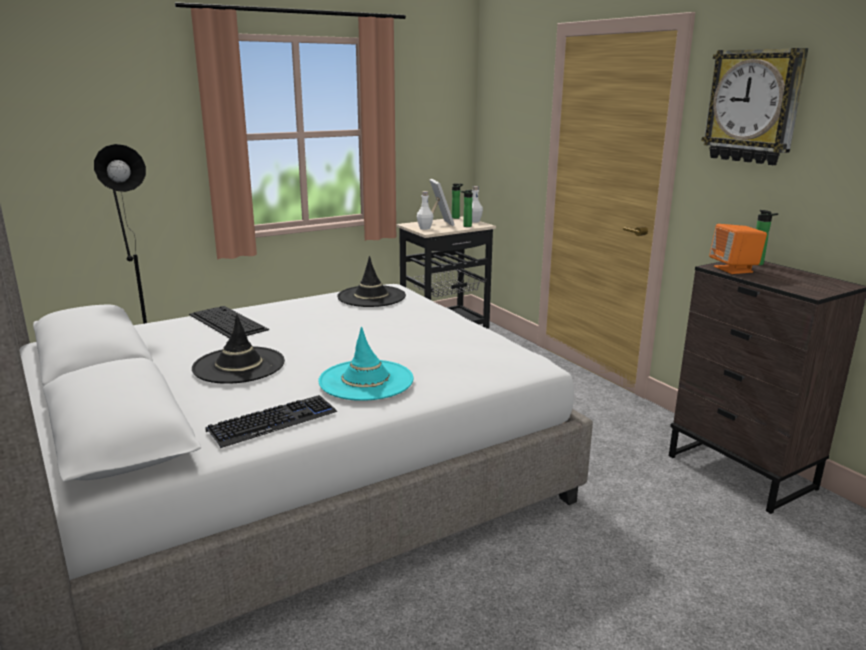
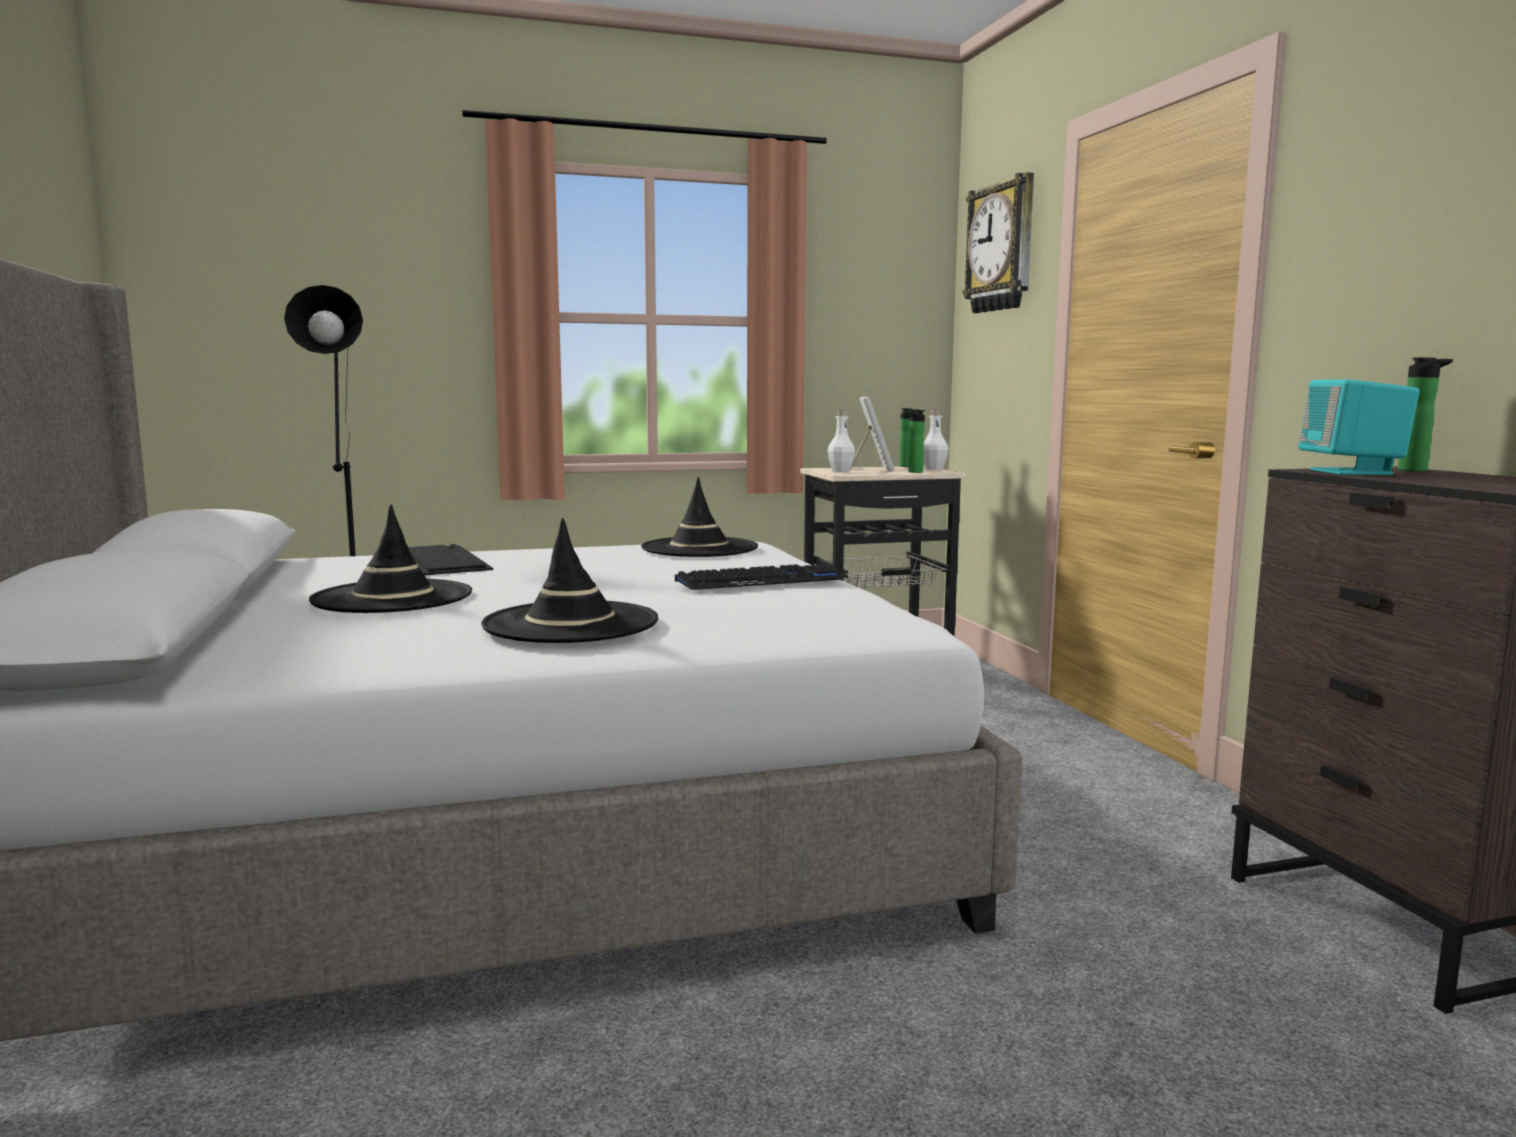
camera: 15 degrees right, 10 degrees down
(273, 422) = (355, 657): keyboard -> keyboard (760, 581)
(366, 380) = (571, 623): turquoise hat -> black hat
(734, 269) = (1352, 472): orange speaker -> turquoise speaker
(753, 106) = (1399, 169): wall clock -> wall clock (1002, 247)

